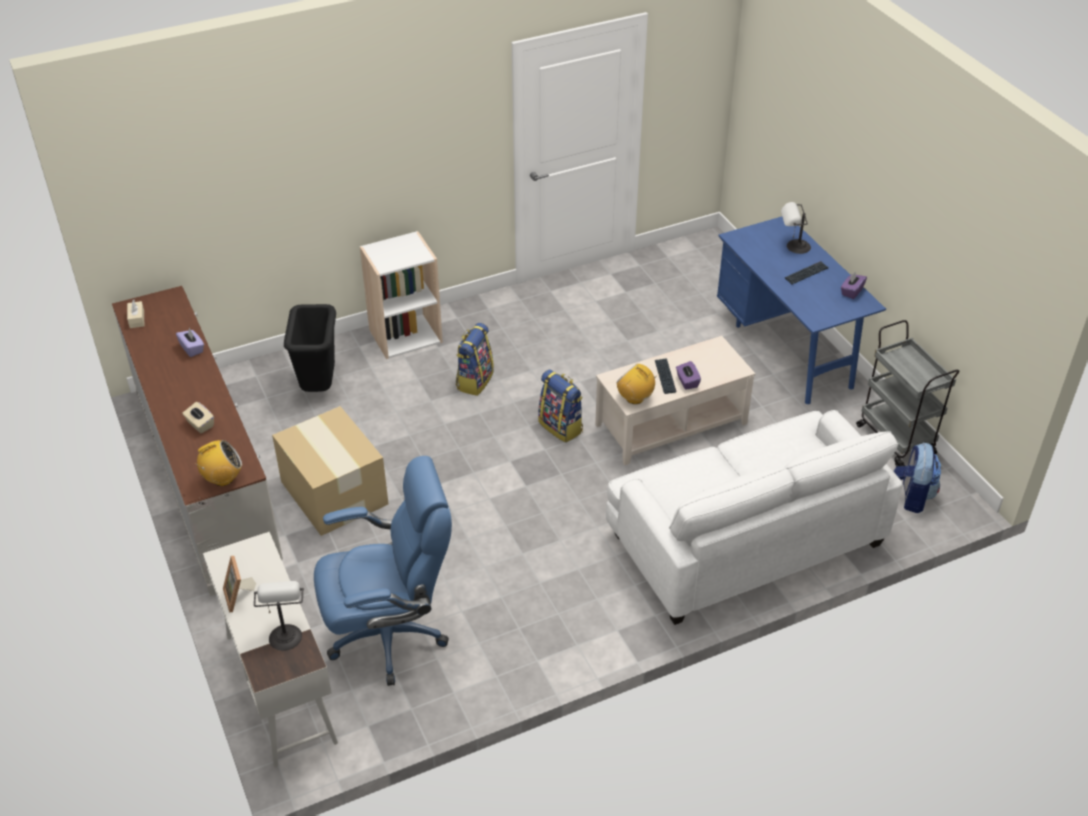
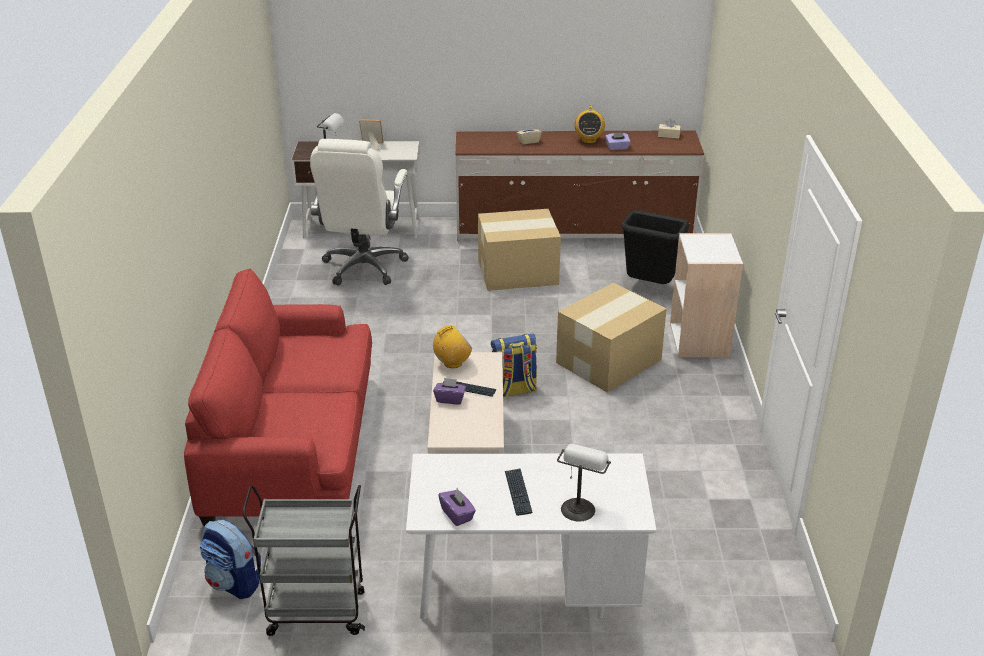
camera: 115 degrees right, 10 degrees down
(222, 479) = (468, 142): radio -> radio (588, 140)
(390, 636) = (363, 268): blue office chair -> white office chair
(474, 380) = (610, 361): backpack -> cardboard box
(744, 539) = (293, 446): white sofa -> red sofa
(787, 349) = (526, 592): blue desk -> white desk

